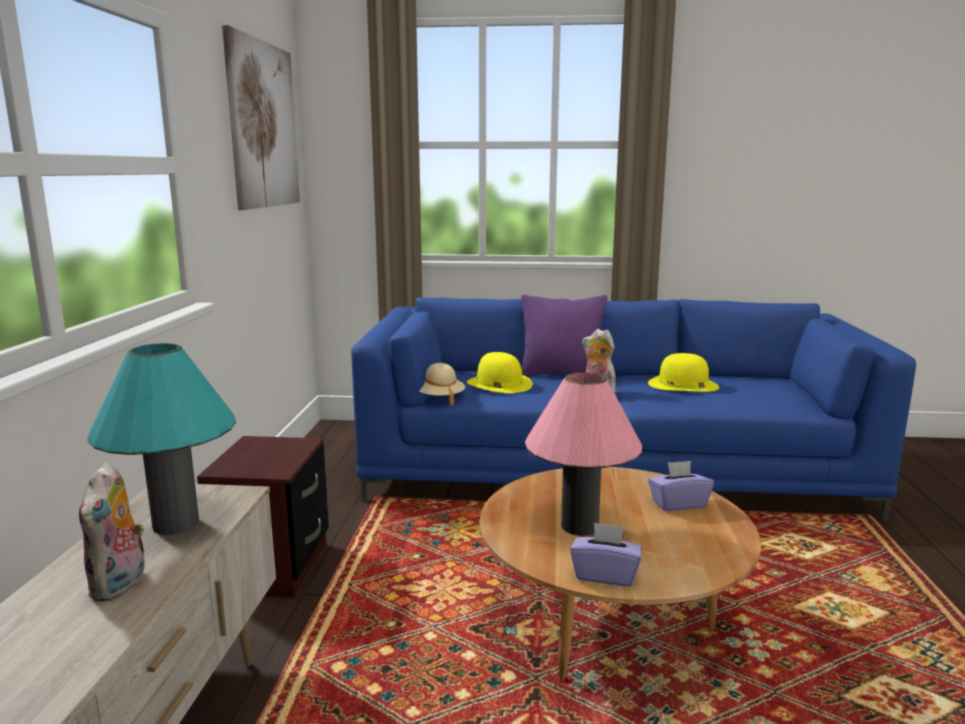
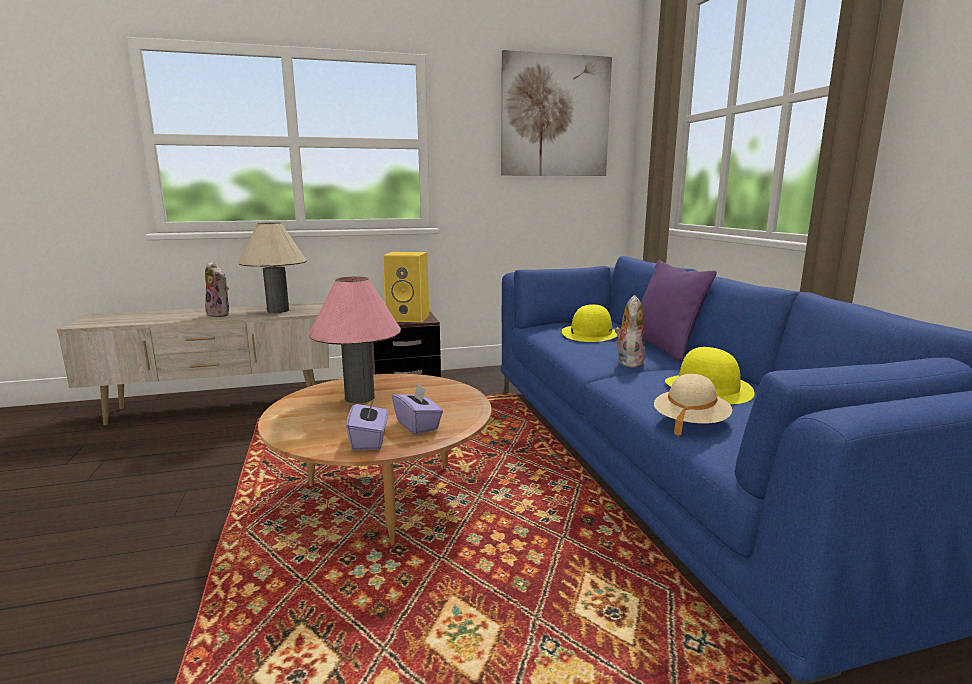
camera: 70 degrees right, 0 degrees up
(121, 586) = (220, 314): plush toy -> plush toy turned 120 degrees counterclockwise
(176, 524) = (278, 310): turquoise table lamp -> beige table lamp
(270, 451) = (409, 318): none -> yellow speaker
(438, 398) = (539, 328): beige hat -> beige hat (690, 423)
(605, 575) = (287, 410): purple tissue box -> purple tissue box (369, 441)

